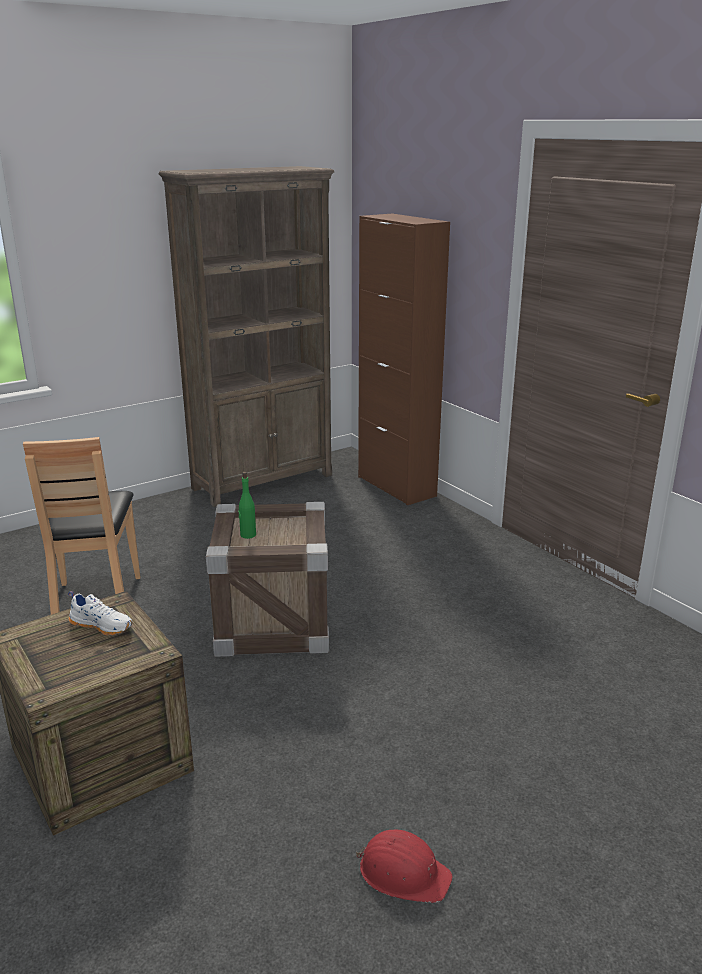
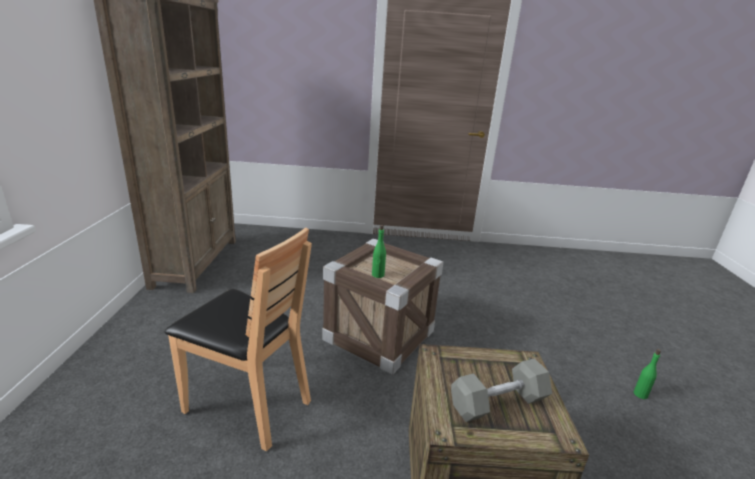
camera: 55 degrees left, 0 degrees up
(66, 651) = (498, 403): none -> grey dumbbell
(102, 625) = (468, 371): white shoe -> none
(396, 486) = (286, 234): brown cabinet -> none
(403, 872) = (640, 394): red hard hat -> green bottle

